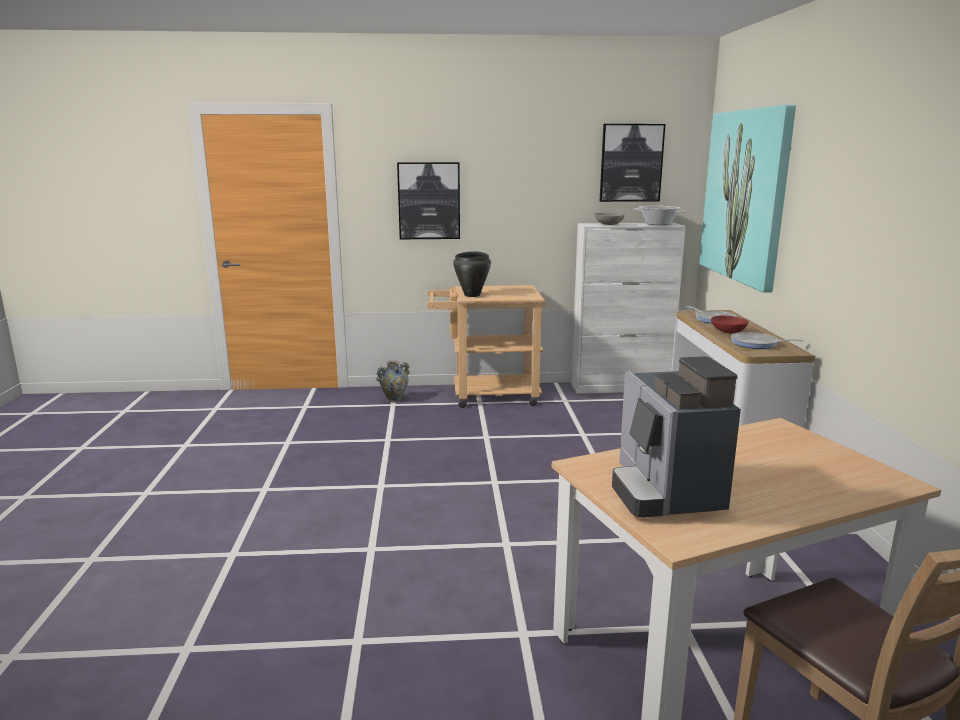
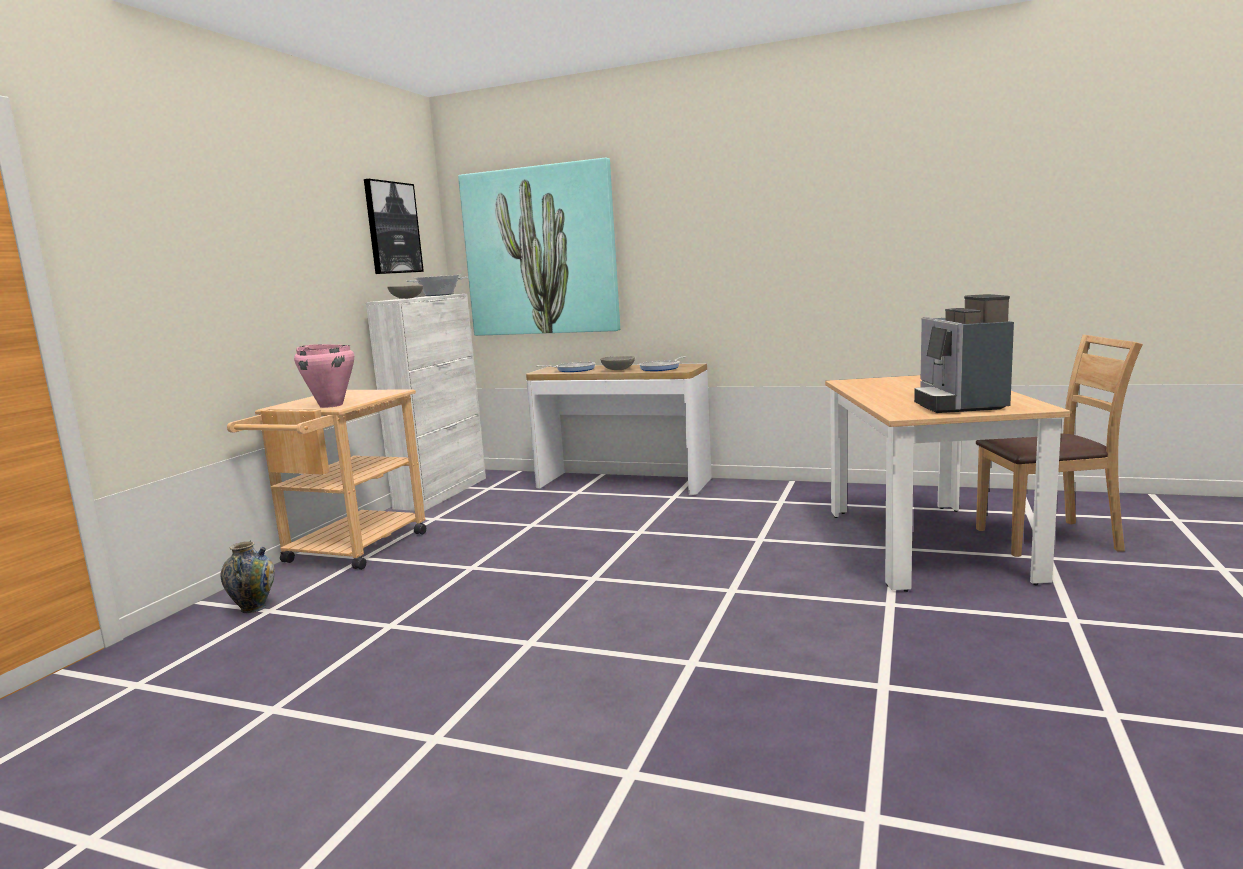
camera: 65 degrees left, 5 degrees down
(429, 201) = (197, 281): picture -> none
(472, 295) = (331, 405): black cooking pot -> pink cooking pot
(664, 491) = (958, 404): coffee machine -> coffee machine turned 75 degrees clockwise
(728, 332) = (618, 370): red bowl -> grey bowl

